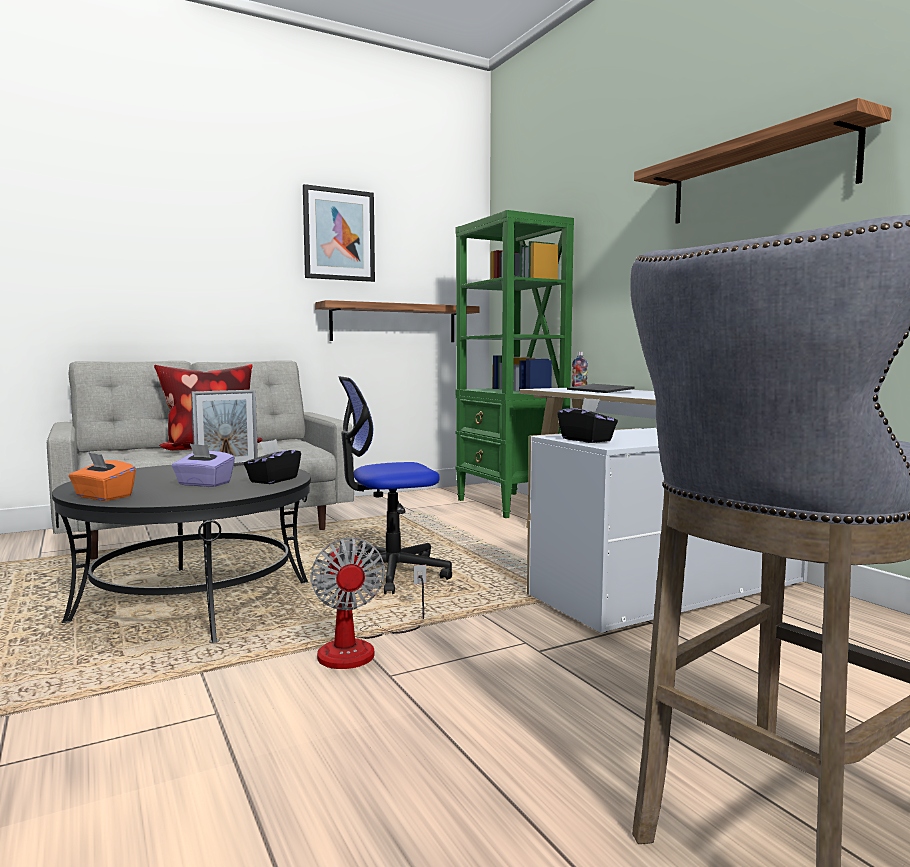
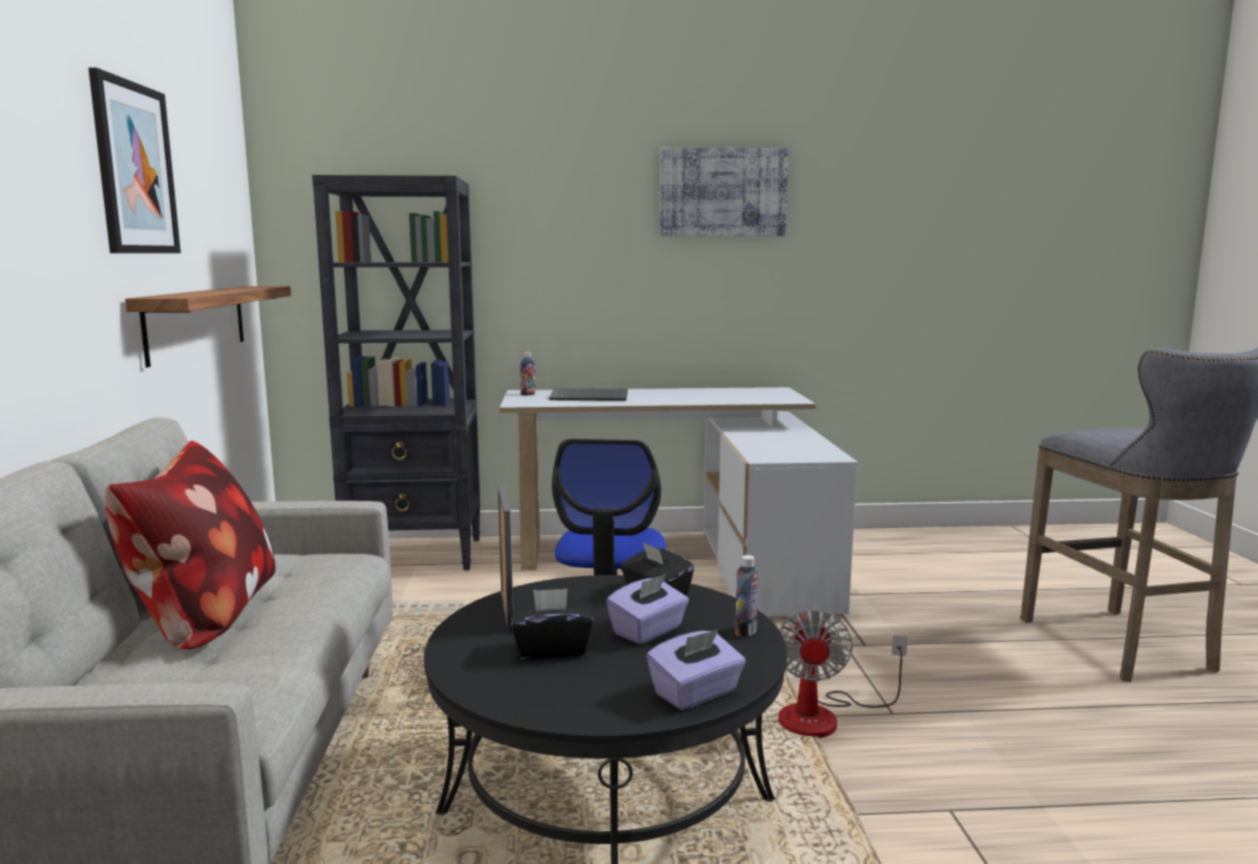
camera: 65 degrees left, 5 degrees up
(103, 497) = (696, 693): orange tissue box -> purple tissue box
(209, 497) = (745, 631): none -> bottle
(361, 648) = (824, 716): fan -> fan turned 90 degrees clockwise
(510, 505) = (416, 555): green bookcase -> black bookcase
(586, 440) = (797, 456): black tissue box -> black tissue box (551, 650)
(758, 177) = (723, 192): shelf -> picture

